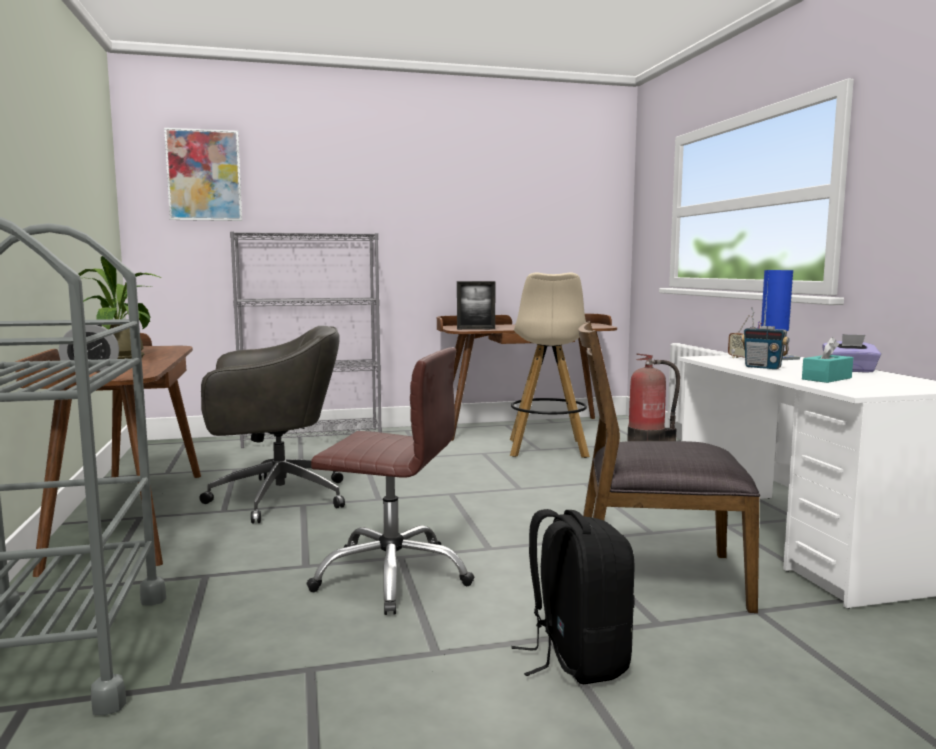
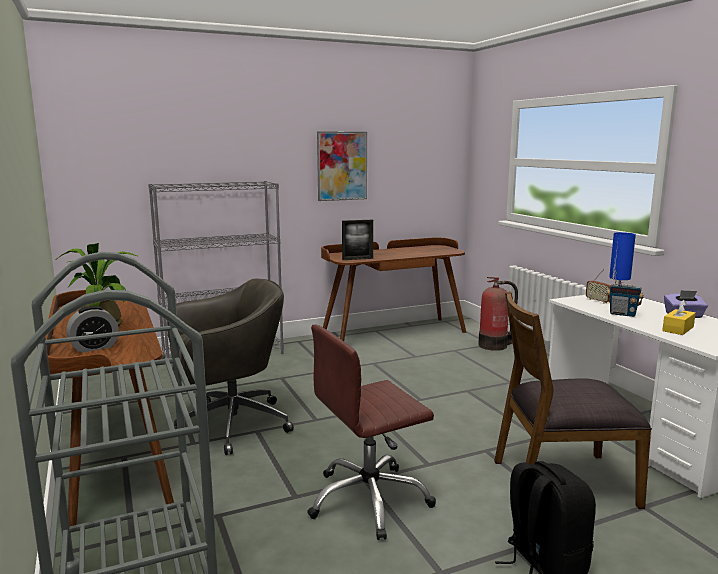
camera: 10 degrees left, 5 degrees up
(204, 175) = (119, 132): picture -> picture (342, 166)
(392, 576) = (369, 500): brown office chair -> brown office chair turned 150 degrees clockwise
(547, 449) = (421, 356): beige stool -> none
(826, 378) = (678, 329): turquoise tissue box -> yellow tissue box

